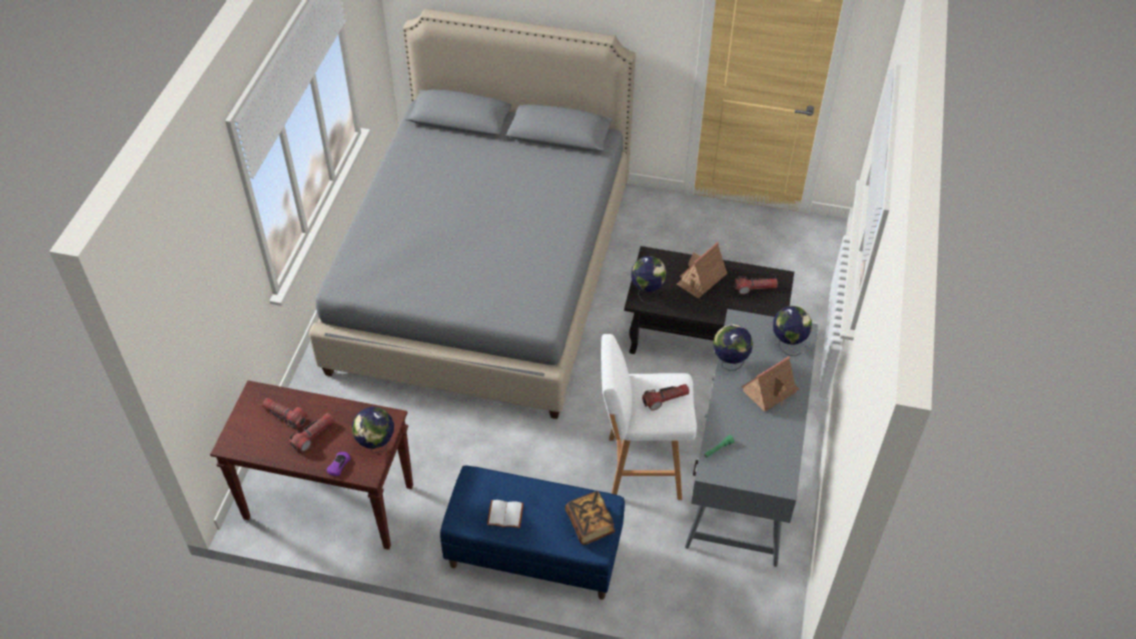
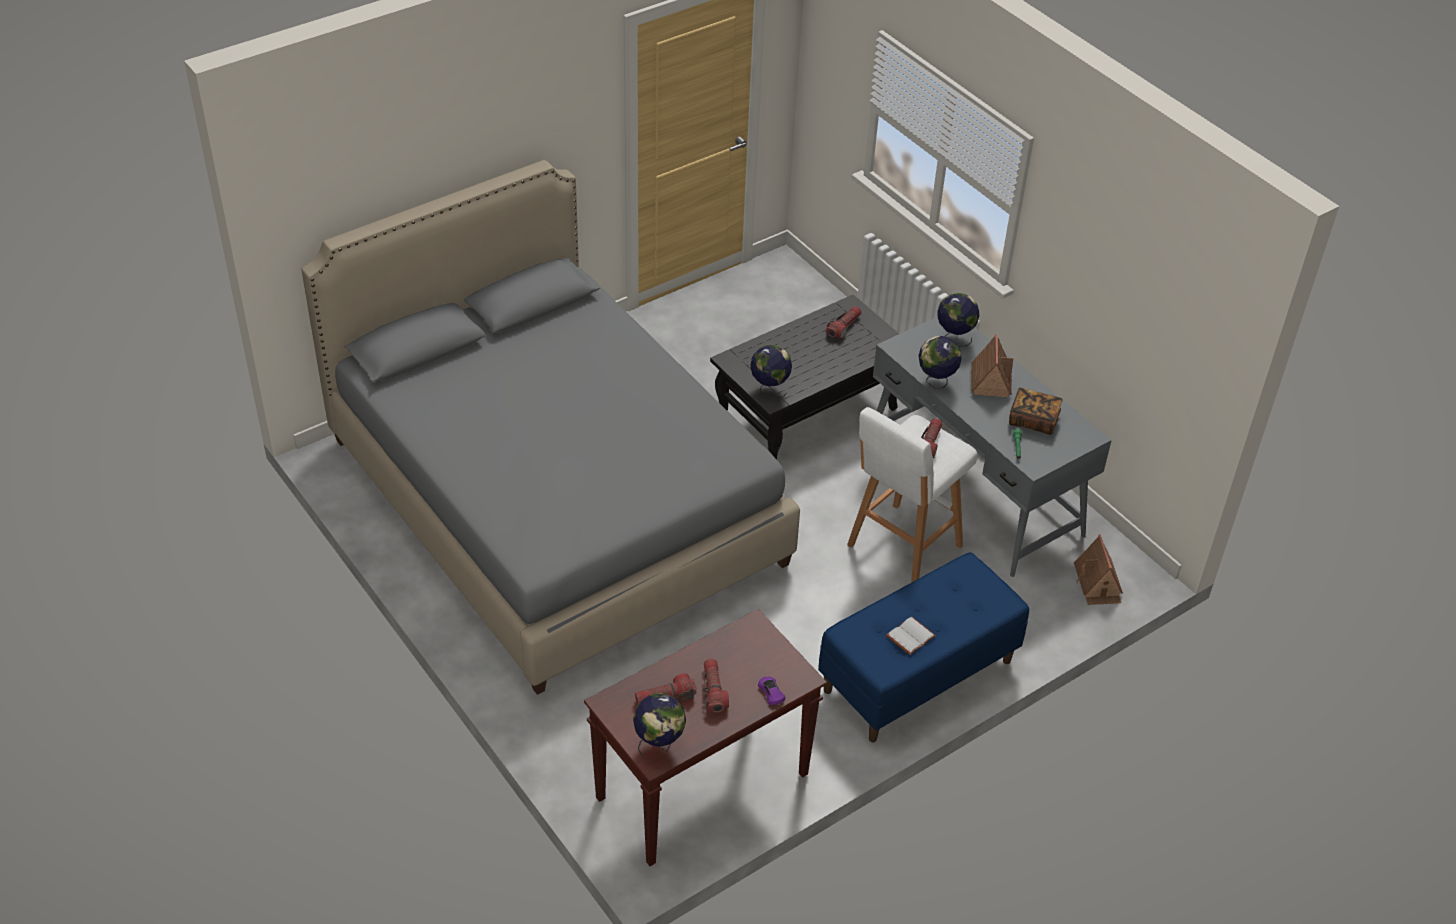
camera: 50 degrees left, 5 degrees down
(376, 446) = (777, 653): globe -> globe (659, 744)
(590, 524) = (977, 589): book -> book (1033, 420)
(701, 279) = (795, 349): toy house -> toy house (1098, 584)

